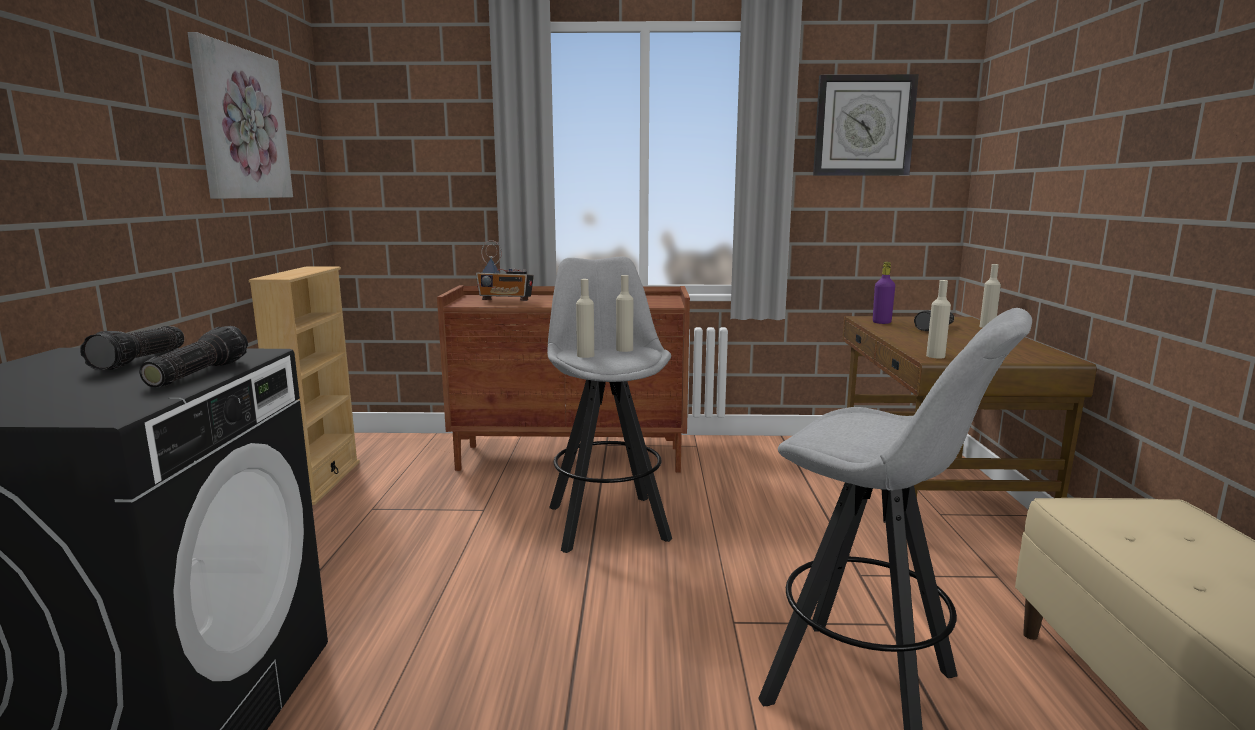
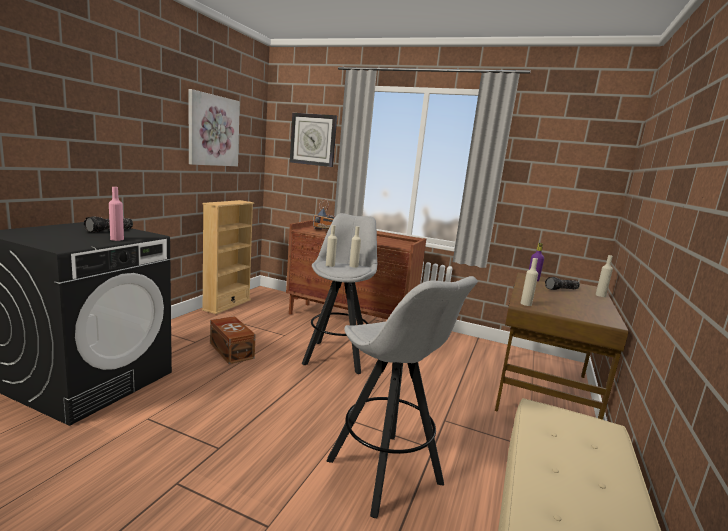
camera: 20 degrees right, 0 degrees up
(197, 373) = (117, 239): flashlight -> pink bottle
(410, 563) = (232, 350): none -> brown storage box
(863, 126) = (553, 157): wall clock -> wall clock (313, 139)

